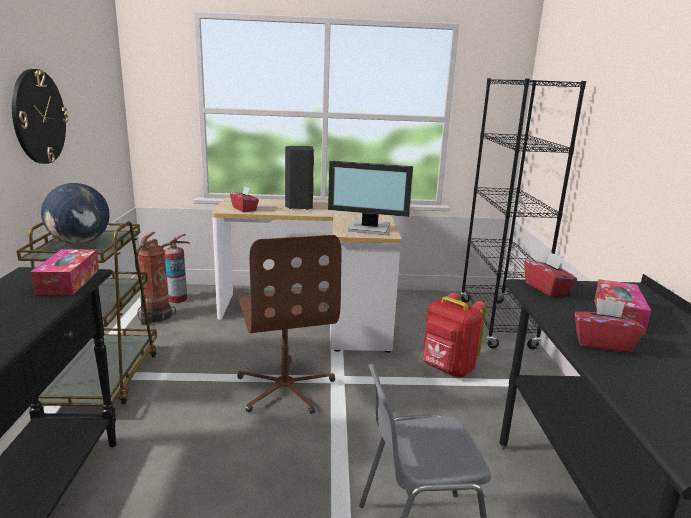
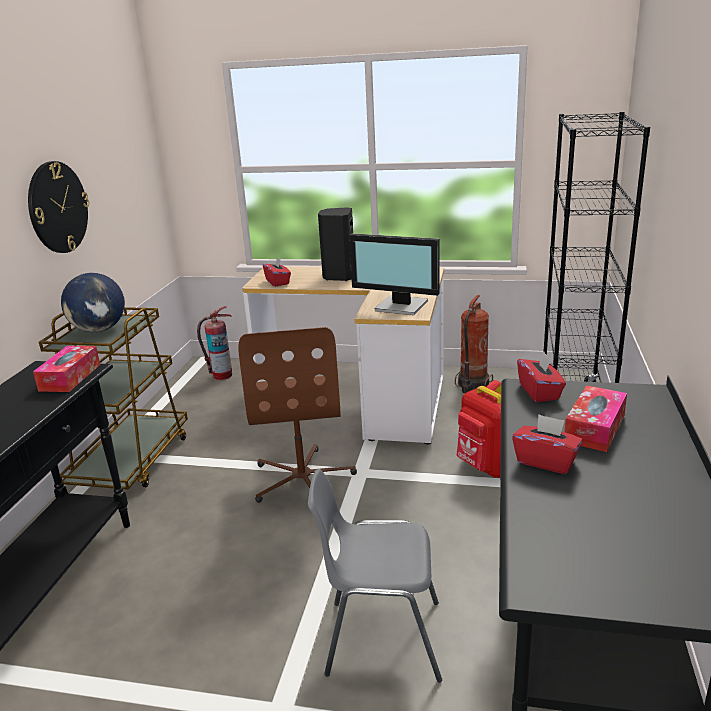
camera: 15 degrees right, 5 degrees up
(155, 317) = (195, 396): fire extinguisher -> fire extinguisher (472, 385)

